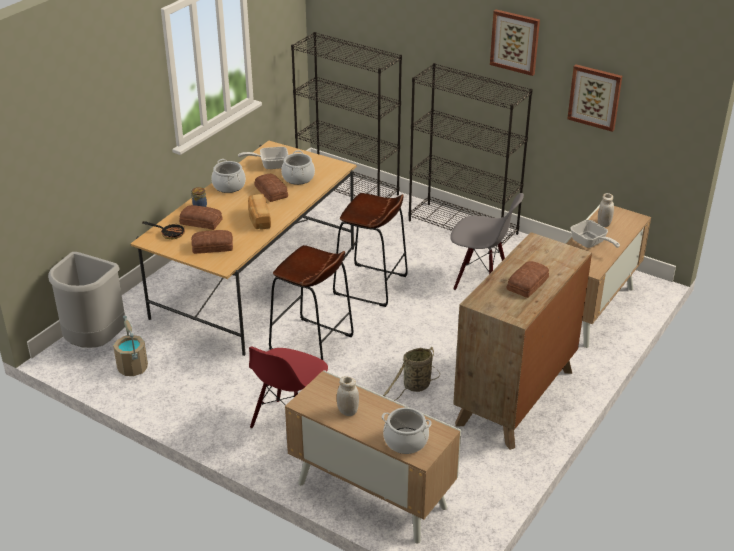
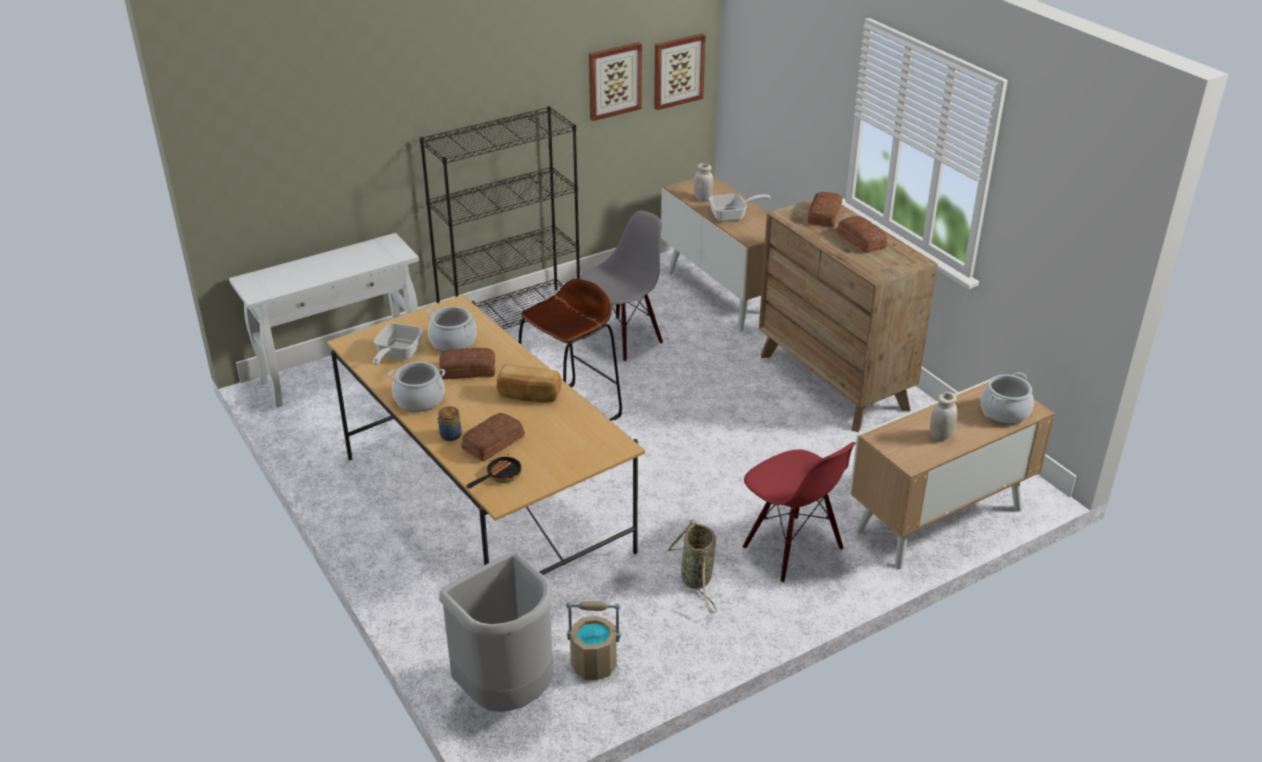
camera: 65 degrees left, 0 degrees up
(213, 247) = (565, 446): bread -> bread (825, 215)
(311, 344) = (652, 491): brown stool -> none
(348, 188) = (342, 371): black bookcase -> white console table
(415, 387) = (779, 439): basket -> basket (697, 581)
(515, 41) = (516, 60): picture -> picture (678, 71)

